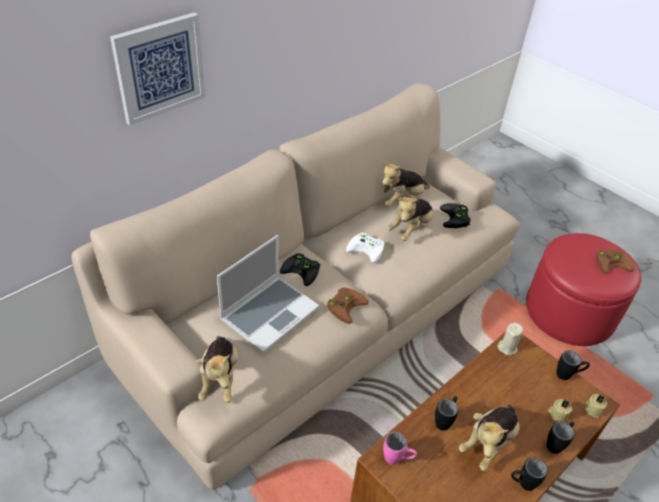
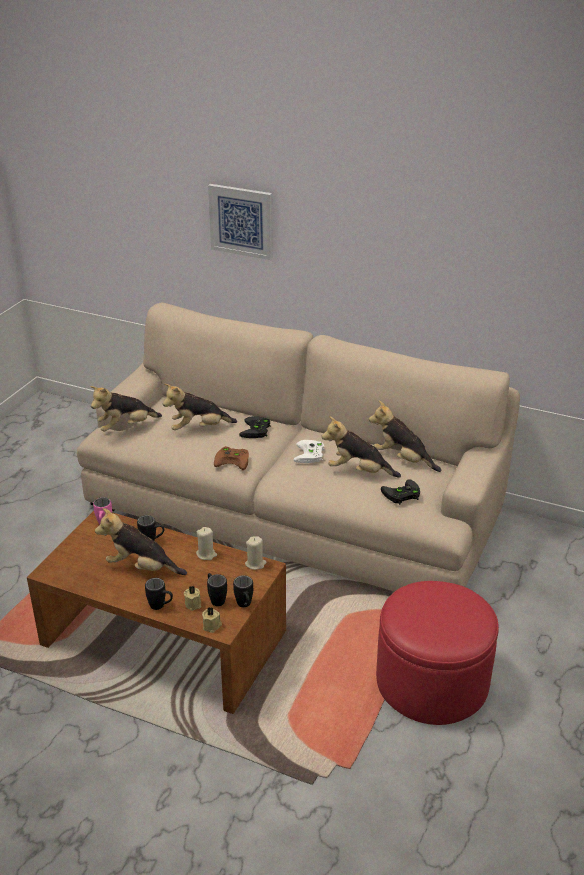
camera: 70 degrees right, 10 degrees down
(269, 313) = (199, 428): laptop -> plush toy
(481, 380) = (206, 554): none -> beige candle
(522, 484) = (111, 591): black mug -> black mug (215, 598)
(612, 262) = (448, 628): brown game controller -> none

